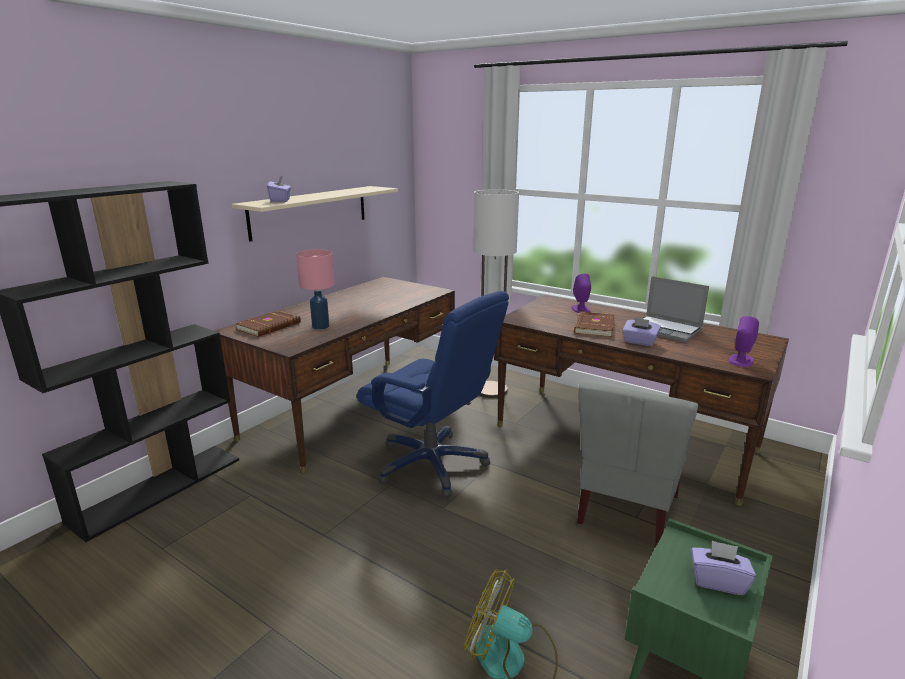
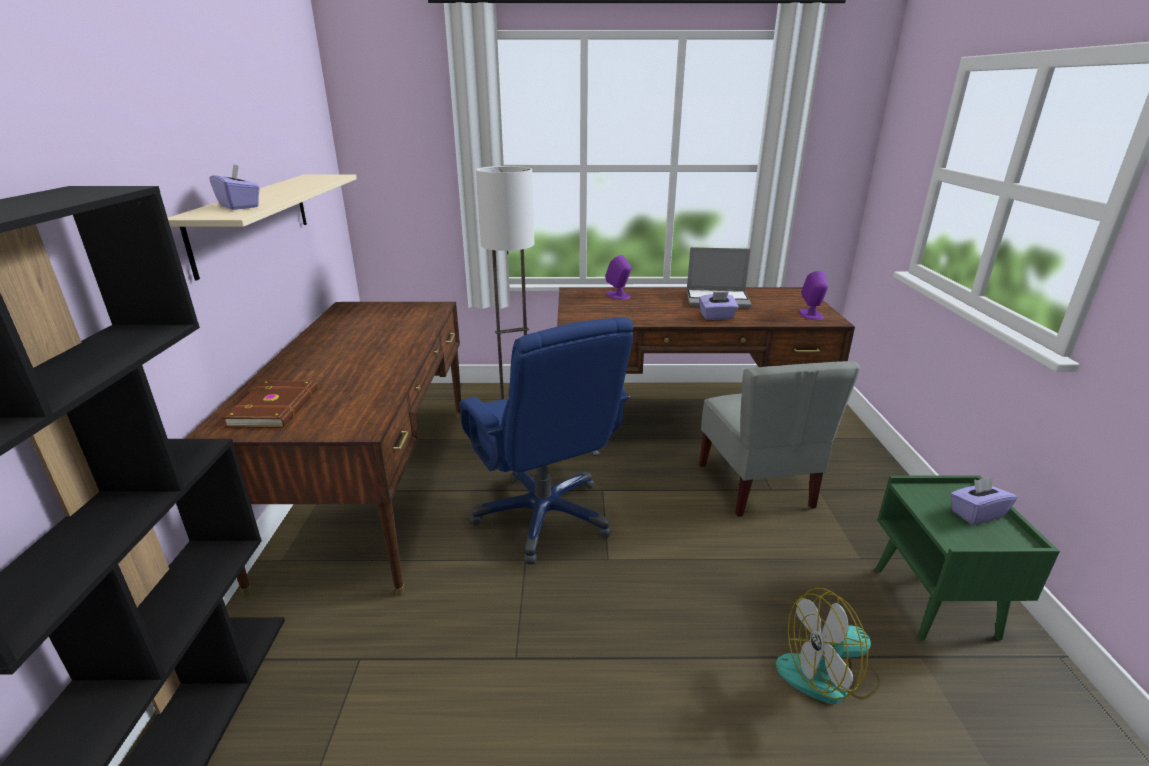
camera: 35 degrees left, 5 degrees up
(320, 327) = (357, 387): pink table lamp -> none
(432, 464) = (544, 516): blue office chair -> blue office chair turned 60 degrees clockwise
(593, 327) = (657, 311): brown book -> none

